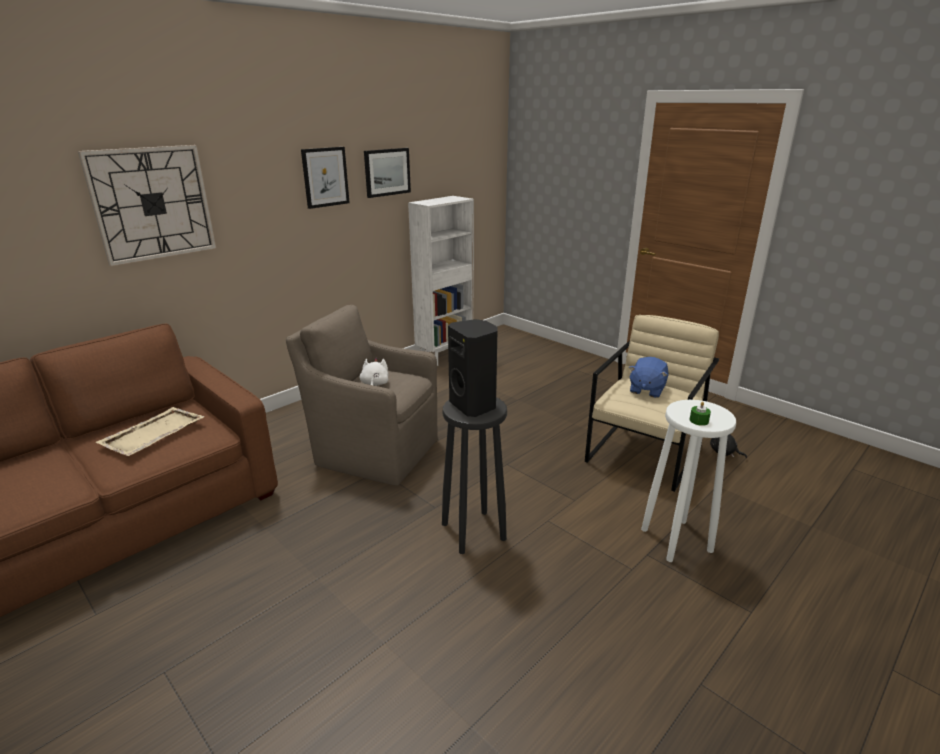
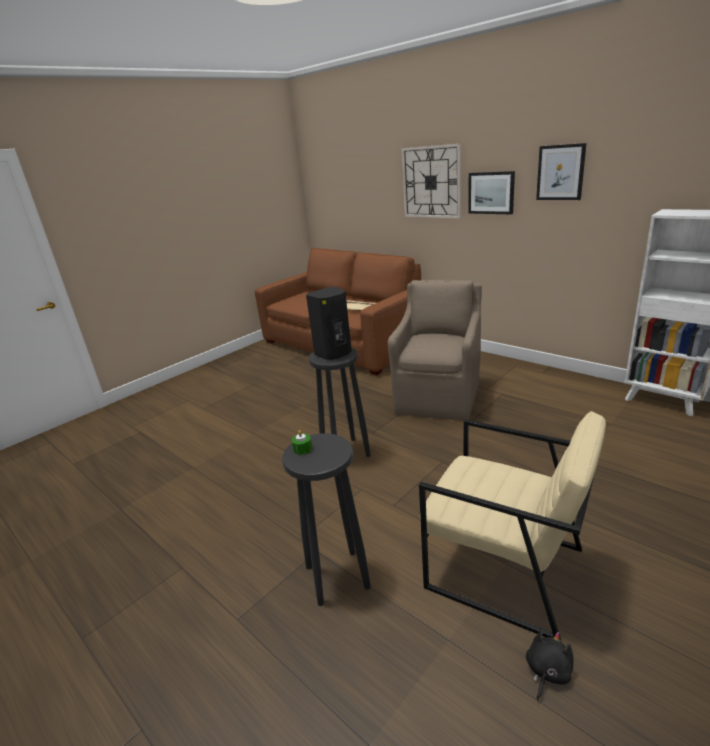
camera: 90 degrees right, 0 degrees up
(374, 384) = (426, 340): white plush toy -> none
(387, 172) = (640, 171): picture -> picture (491, 193)
(646, 390) = (504, 487): blue plush toy -> none
(677, 540) = (336, 576): white stool -> black stool

